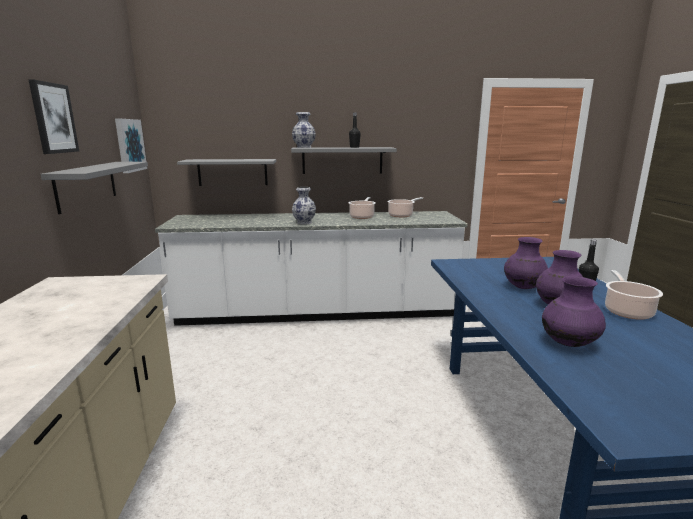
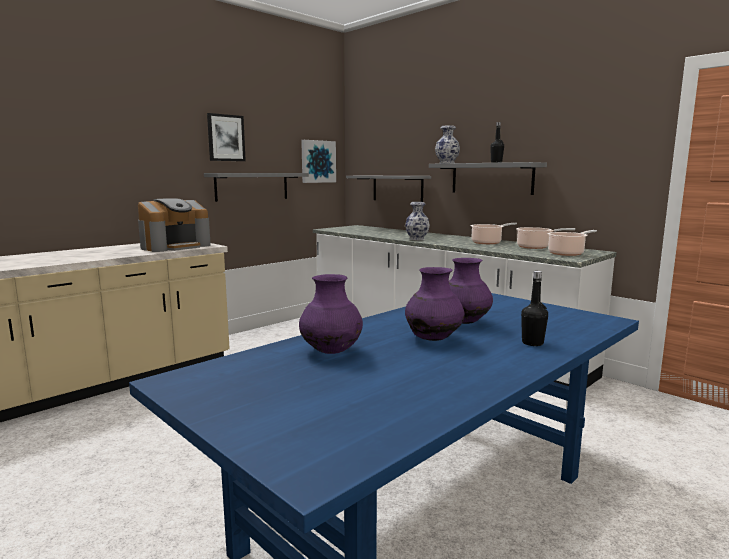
camera: 50 degrees right, 5 degrees down
(99, 294) = (175, 246): none -> coffee machine
(627, 311) = (489, 365): cooking pot -> cooking pot (567, 253)

